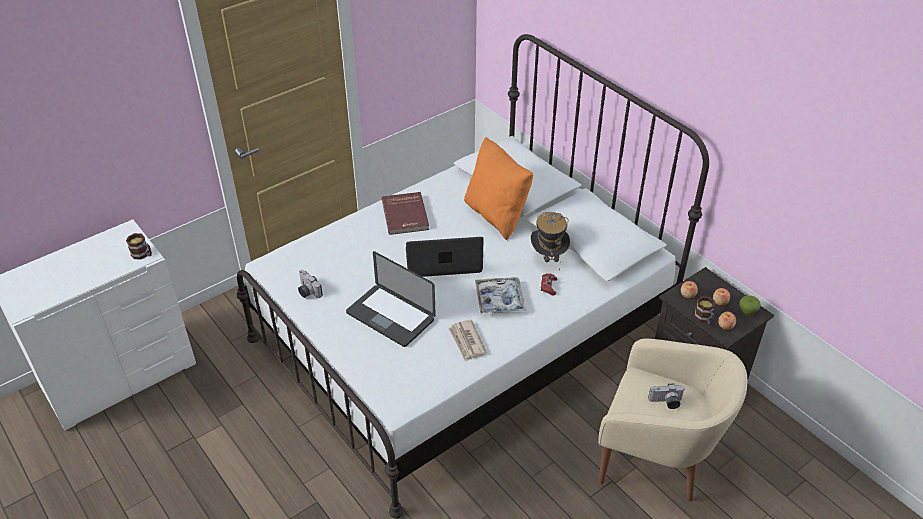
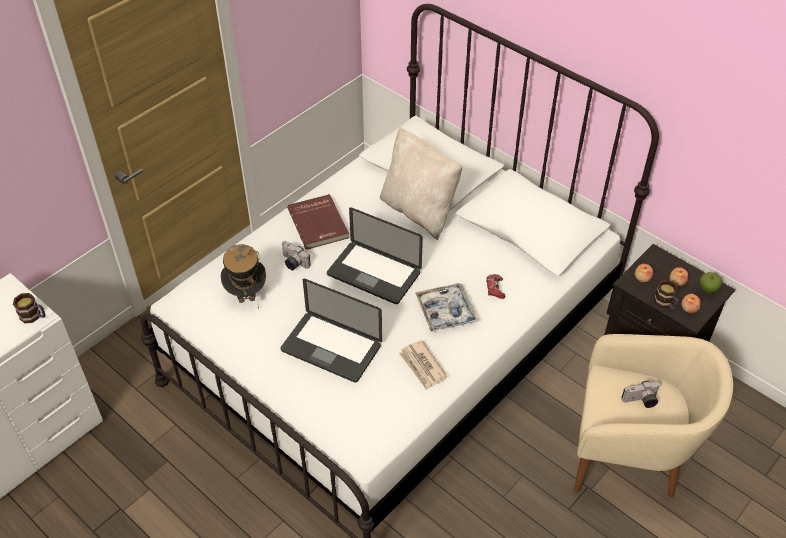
camera: 10 degrees left, 5 degrees up
(307, 291) = (230, 330): camera -> camera (293, 263)
(443, 261) = (374, 274): laptop -> laptop turned 135 degrees counterclockwise
(496, 215) = (419, 211): orange pillow -> beige pillow
(548, 258) = (487, 255): hat -> hat (246, 294)

